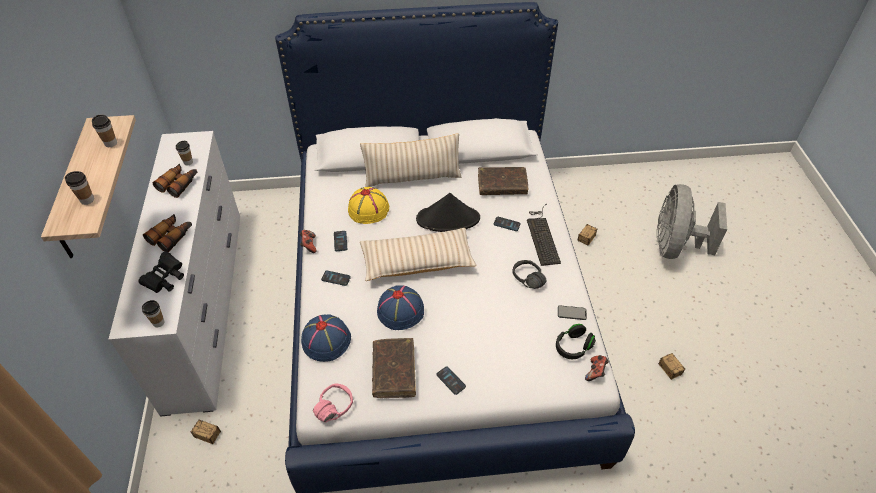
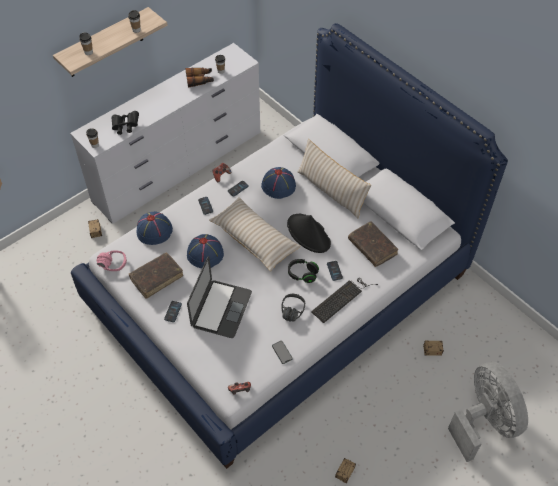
camera: 55 degrees right, 5 degrees up
(171, 236) = (157, 106): binoculars -> none
(369, 209) = (279, 186): yellow hat -> blue hat
(481, 335) = (221, 309): none -> laptop
(573, 347) = (252, 367): black headphones -> black headphones (302, 274)
(675, 246) = (484, 421): grey fan -> grey fan turned 90 degrees clockwise

